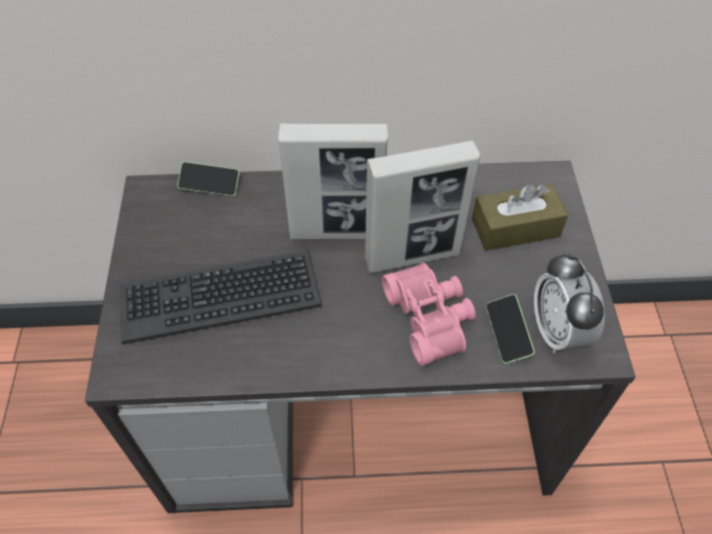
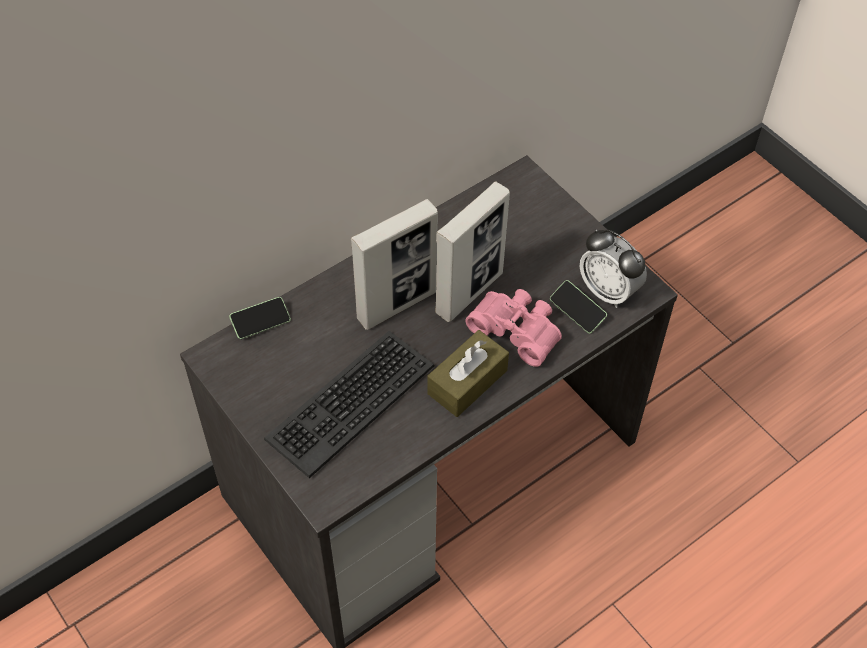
camera: 35 degrees left, 0 degrees up
(515, 228) = (526, 230): brown tissue box -> brown tissue box (467, 382)

